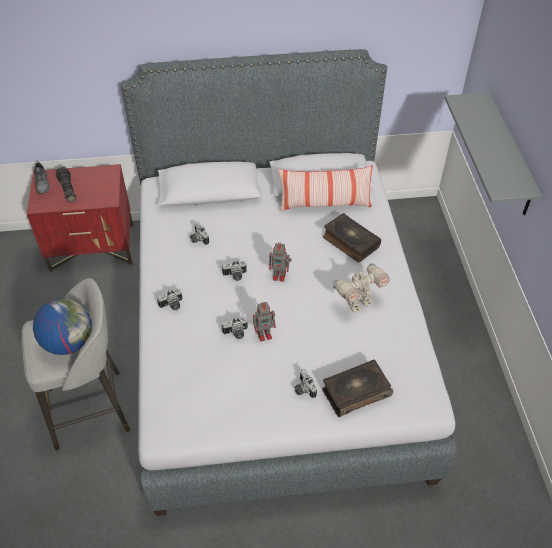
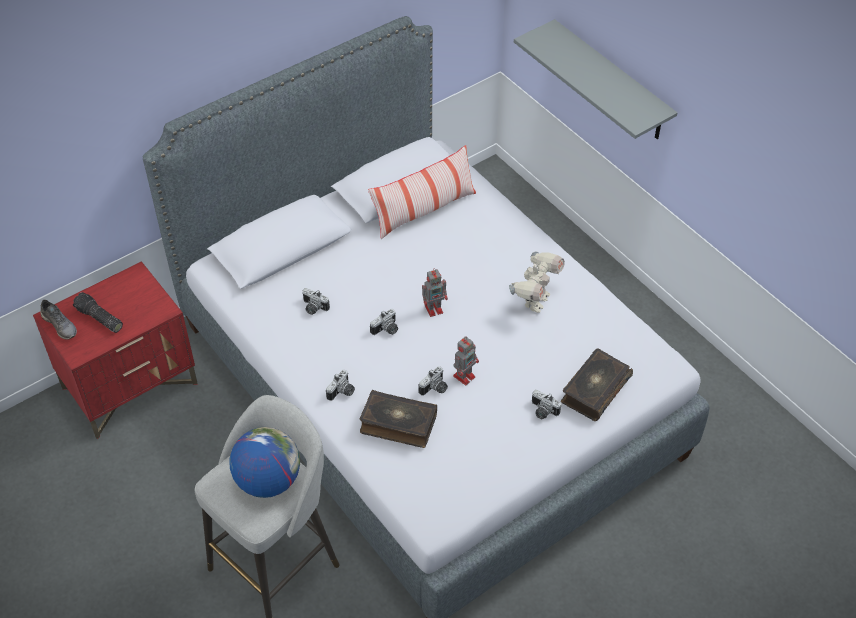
camera: 30 degrees left, 0 degrees up
(350, 242) = (481, 241): book -> book (398, 424)

